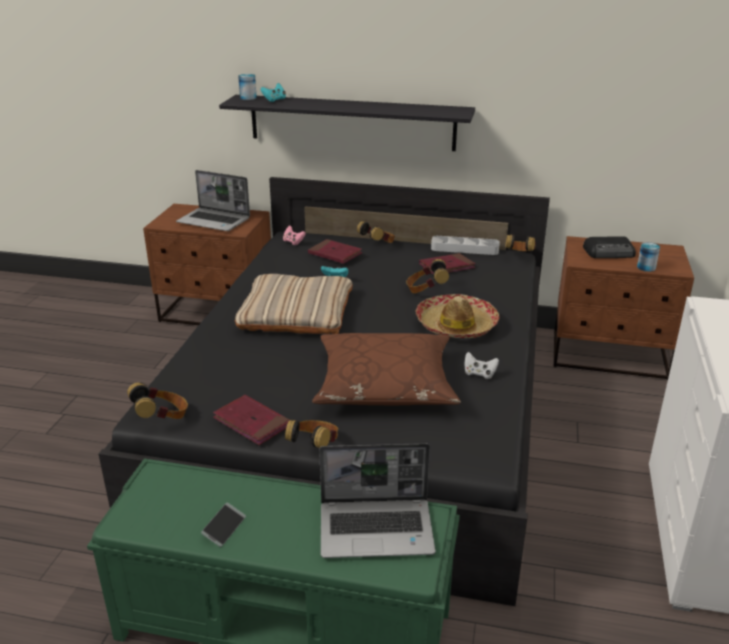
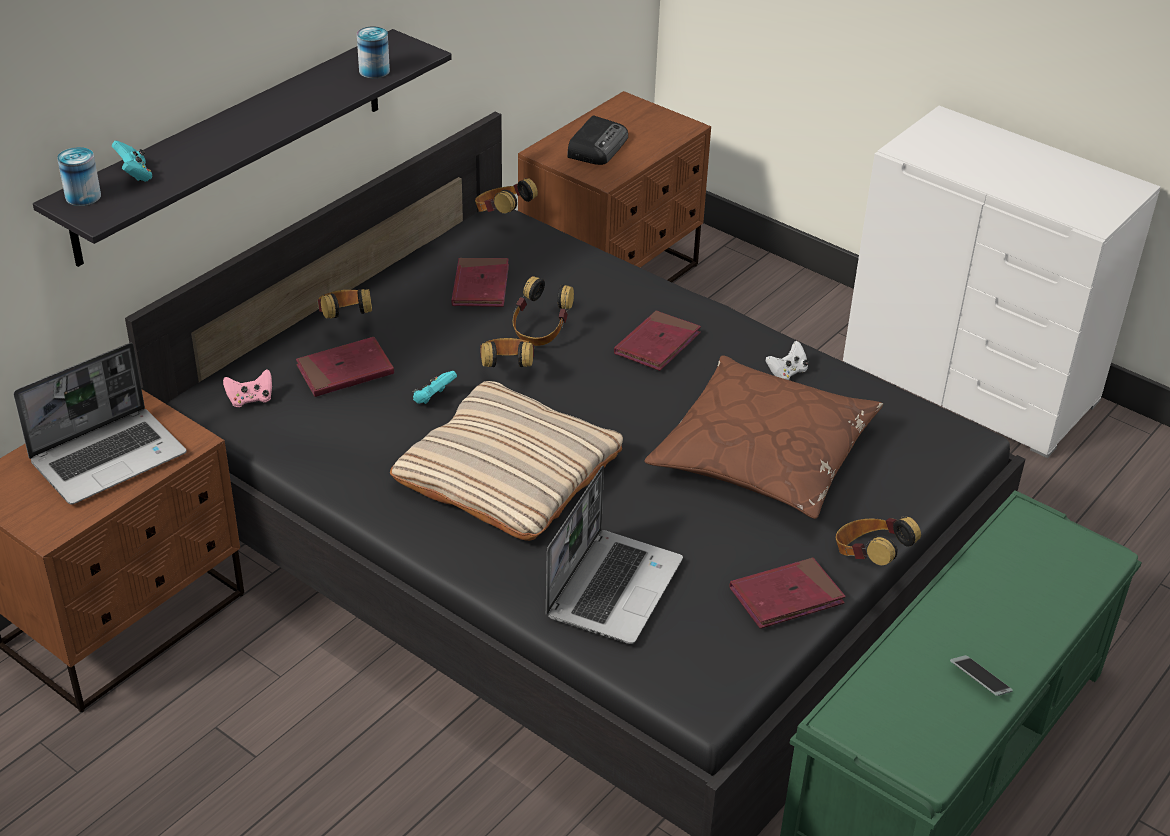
camera: 65 degrees left, 10 degrees up
(162, 418) = (725, 683): headphones -> headphones (507, 370)
(377, 529) = (1030, 559): laptop -> laptop (613, 587)
(456, 325) = (657, 344): hat -> red book
(464, 249) = (437, 249): grey tray -> none
(646, 267) = (660, 142): can -> can (374, 71)

